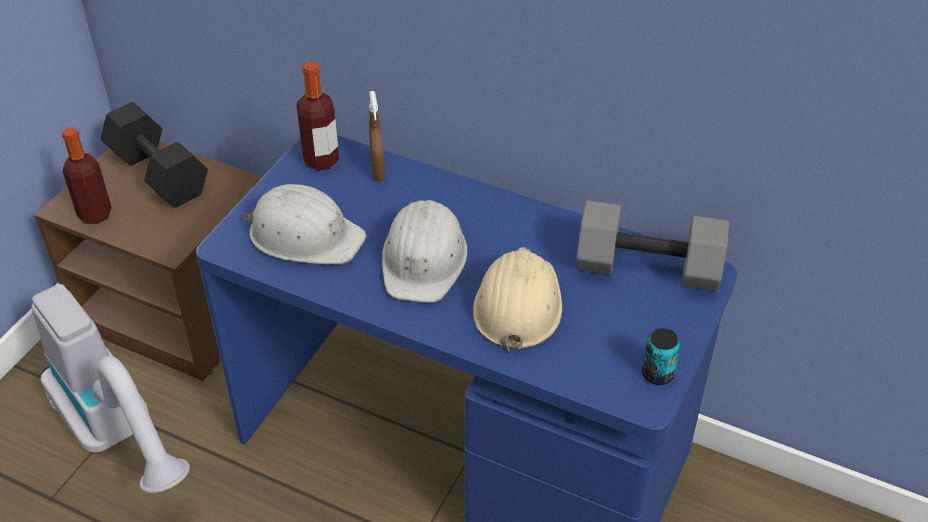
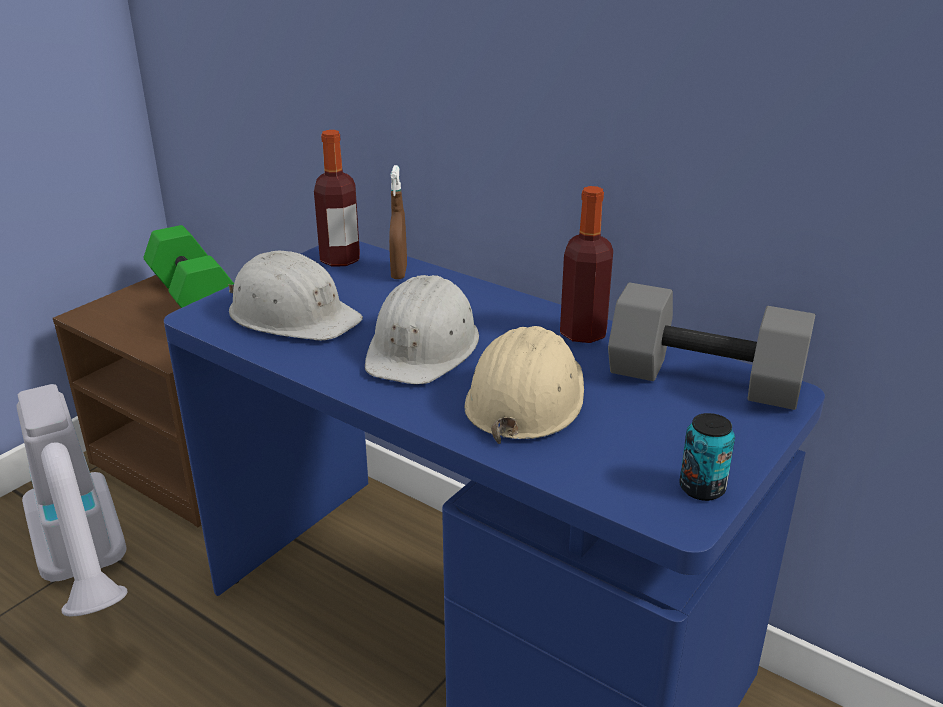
camera: 10 degrees right, 15 degrees down
(95, 214) = (112, 322): bottle -> bottle (583, 333)
(156, 174) = (190, 297): black dumbbell -> green dumbbell

